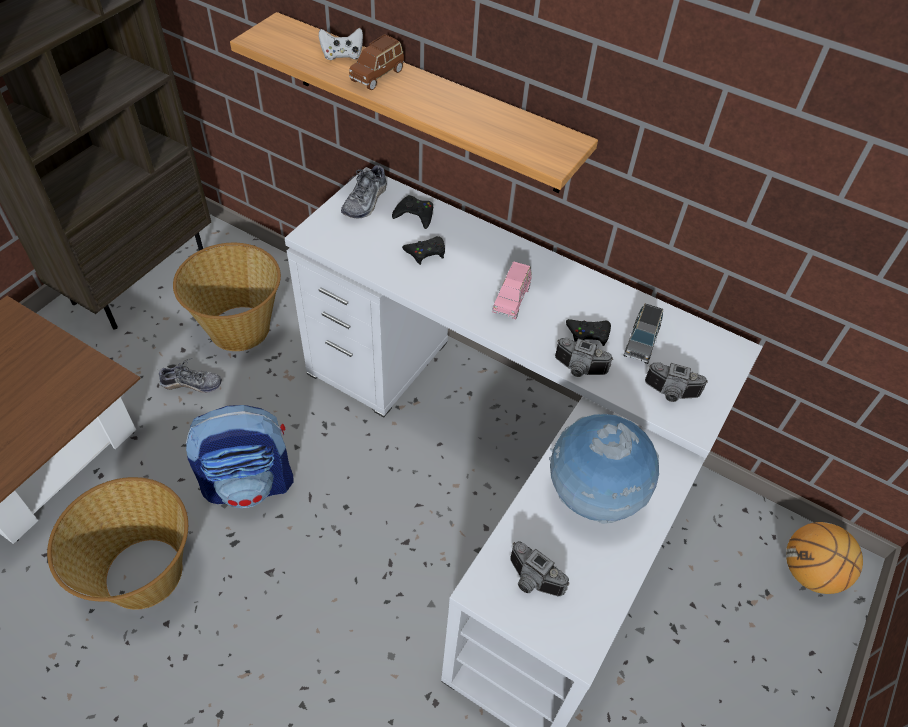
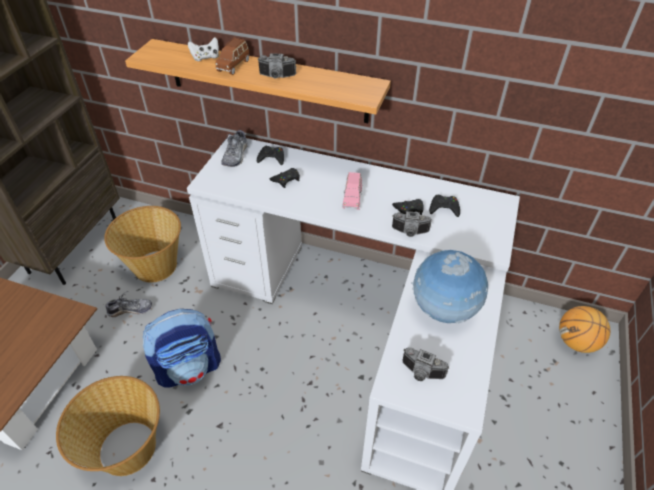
camera: 10 degrees left, 5 degrees down
(641, 342) = (444, 208): grey toy car -> black game controller
(670, 394) = (473, 236): camera -> camera (276, 77)

